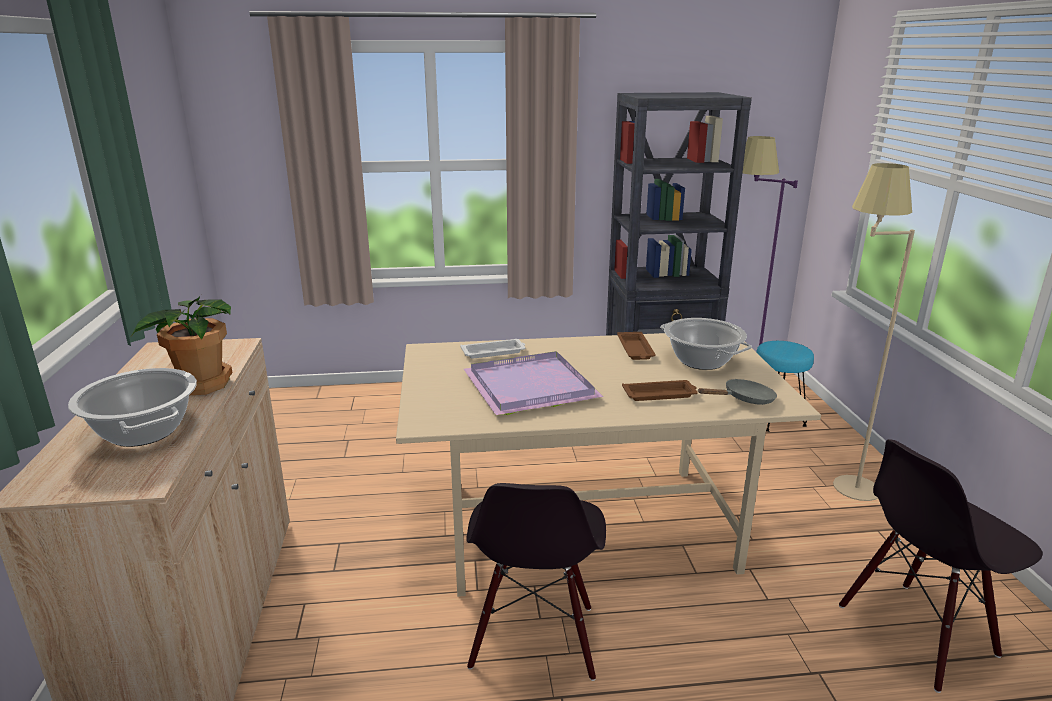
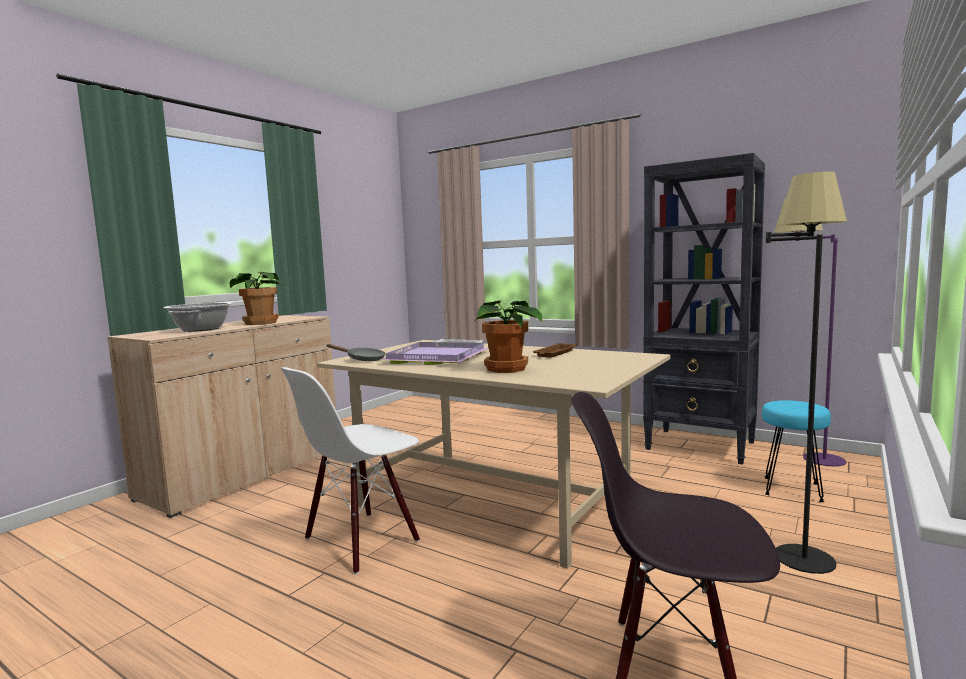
camera: 40 degrees right, 15 degrees down
(535, 638) = (361, 541): black chair -> white chair
(660, 394) = (507, 369): brown tray -> potted plant
(702, 361) = (589, 362): cooking pot -> none
(744, 399) = (562, 378): grey frying pan -> grey frying pan (362, 359)
(841, 477) = (798, 546): beige floor lamp -> black floor lamp

